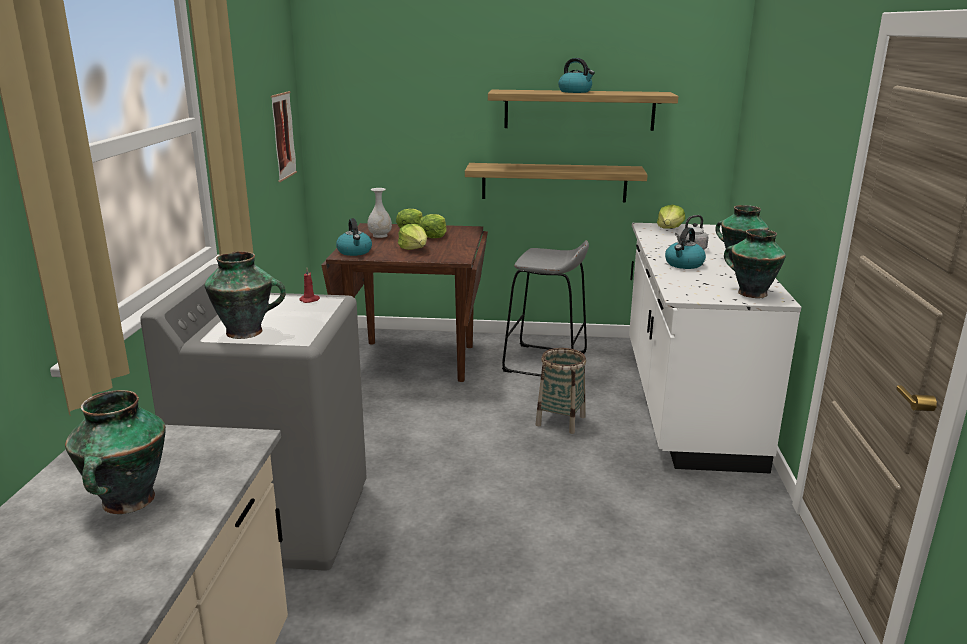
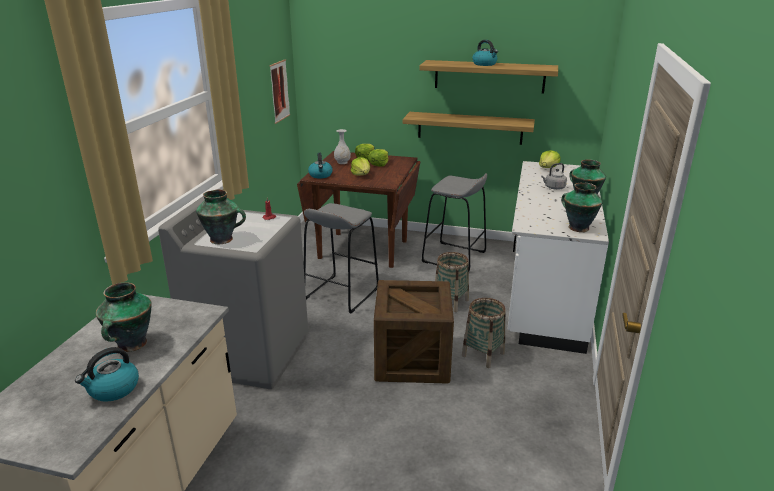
camera: 10 degrees right, 5 degrees up
(399, 422) = (341, 293): none -> grey stool
(532, 505) = (412, 360): none -> crate
(631, 487) = (483, 354): none -> basket
(684, 264) = (541, 200): kettle -> kettle (113, 389)

